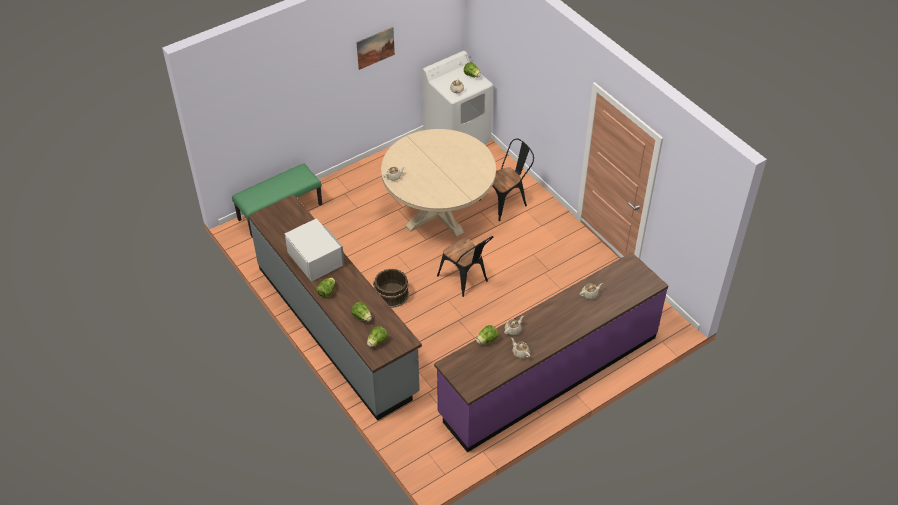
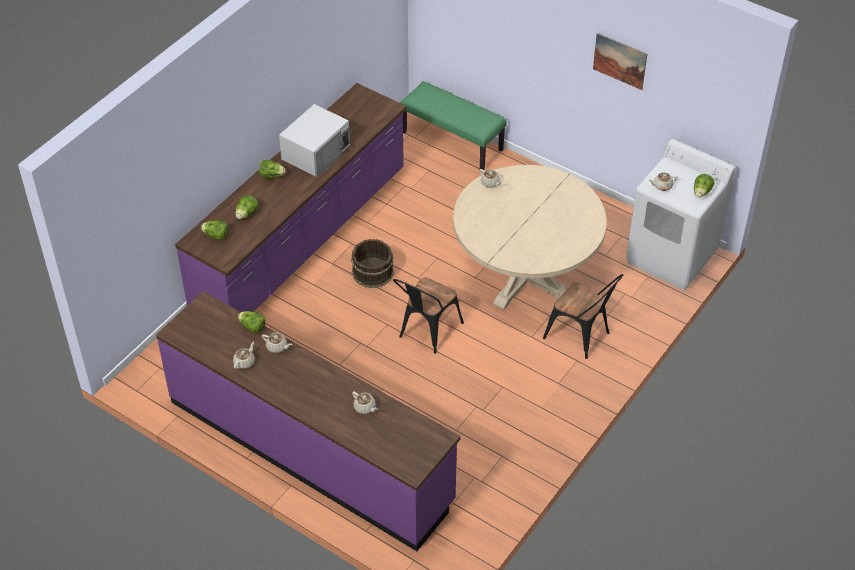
camera: 70 degrees right, 0 degrees up
(336, 329) = (302, 241): grey counter -> purple counter

